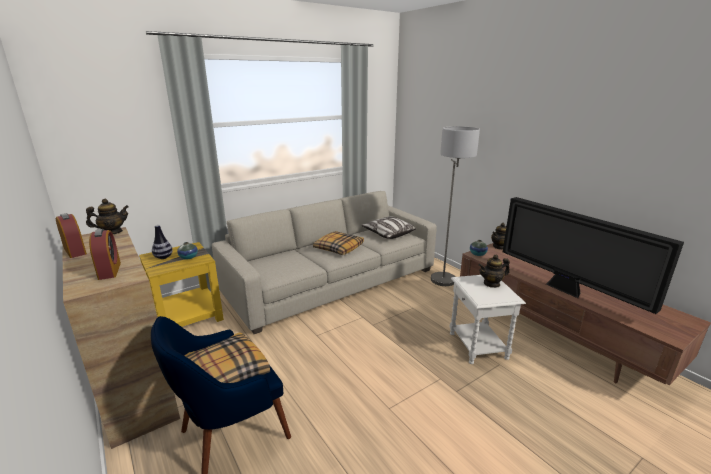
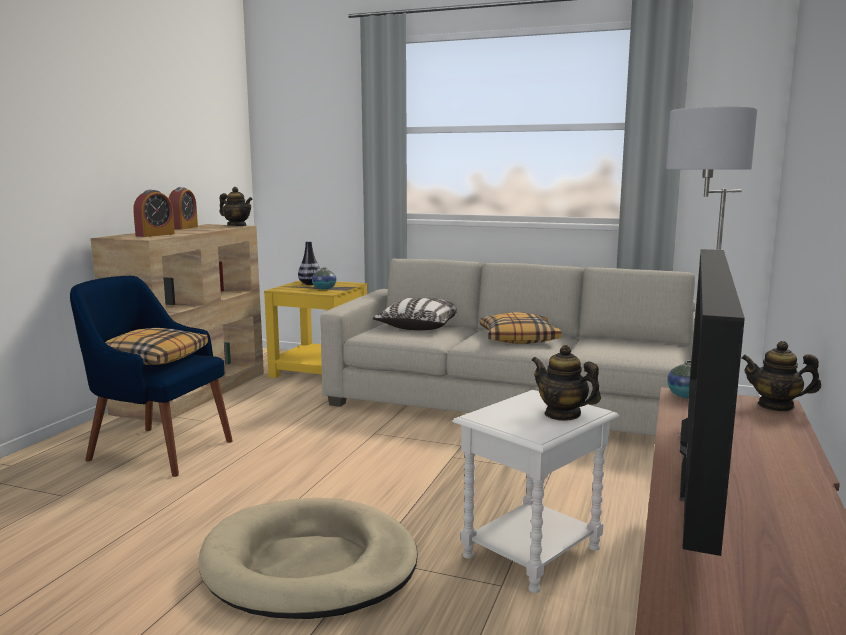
camera: 55 degrees right, 10 degrees down
(388, 234) = (639, 348): pillow -> pillow (419, 326)
(450, 414) = (309, 565): none -> beige dog bed

